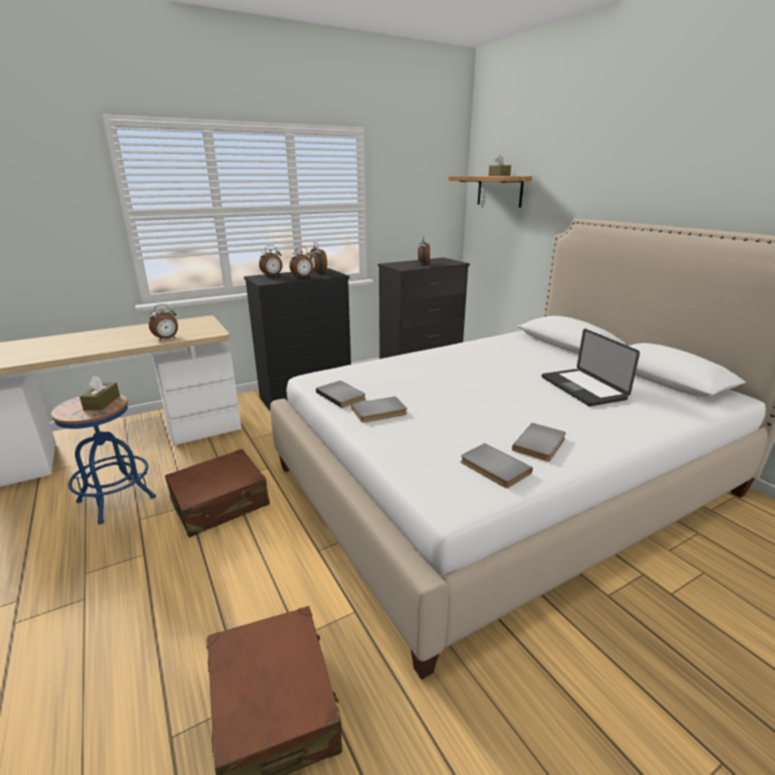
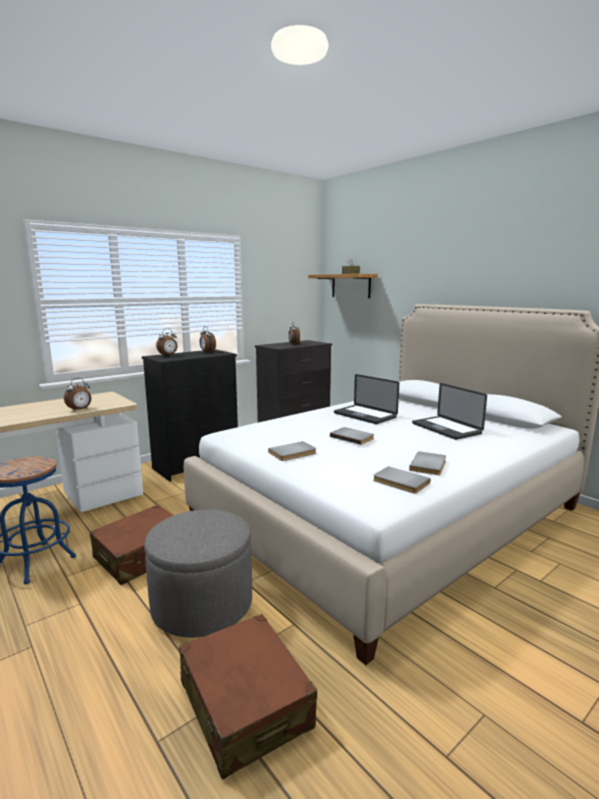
camera: 10 degrees left, 10 degrees down
(102, 402) = (32, 464): brown tissue box -> none
(264, 572) = (202, 604): none -> grey ottoman
(303, 278) = (197, 356): alarm clock -> none
(342, 395) = (256, 444): grey book -> grey book (352, 437)
(486, 361) = (364, 415): none -> laptop

